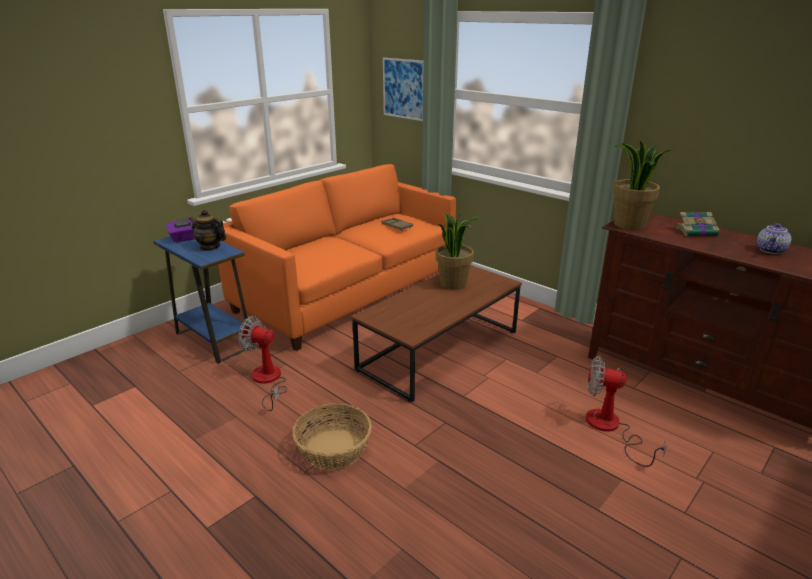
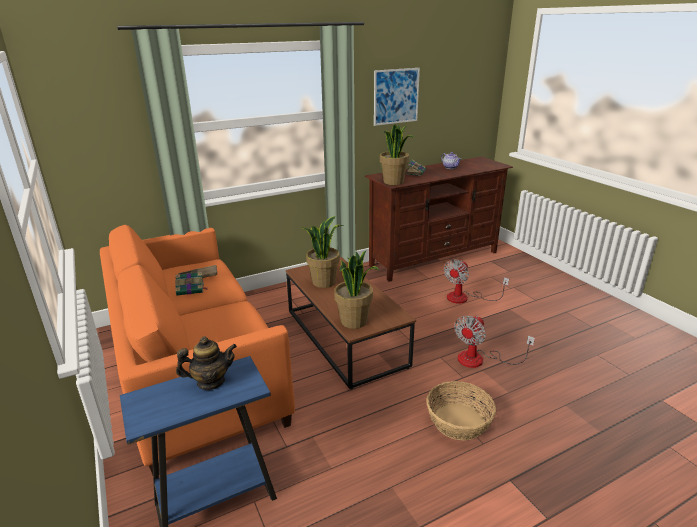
camera: 70 degrees left, 0 degrees up
(185, 239) = (154, 405): purple tissue box -> none
(210, 247) = (210, 382): teapot -> teapot turned 150 degrees counterclockwise
(268, 381) = (337, 455): fan -> fan (480, 359)
(373, 229) = (191, 289): none -> book
(386, 312) = (354, 321): none -> potted plant
(404, 89) = (103, 138): picture -> picture (396, 96)

